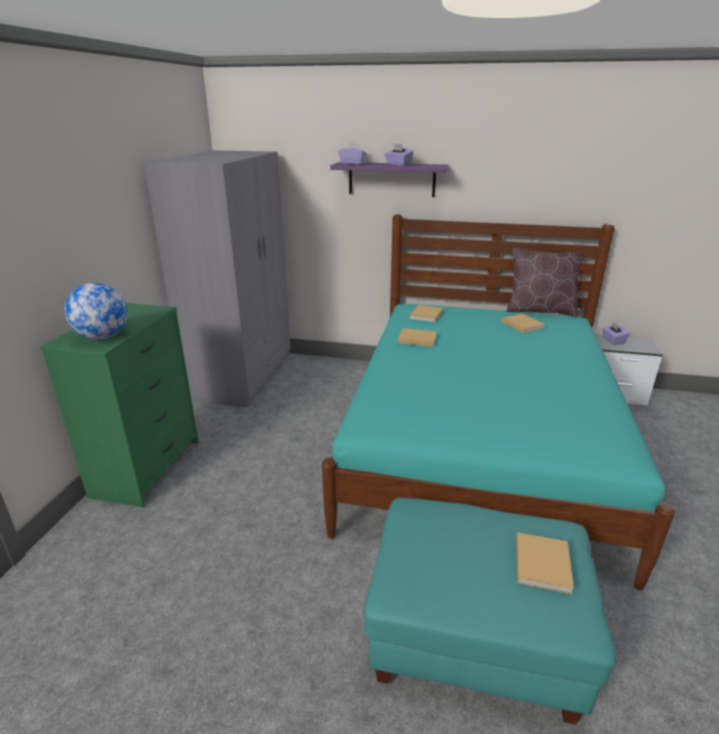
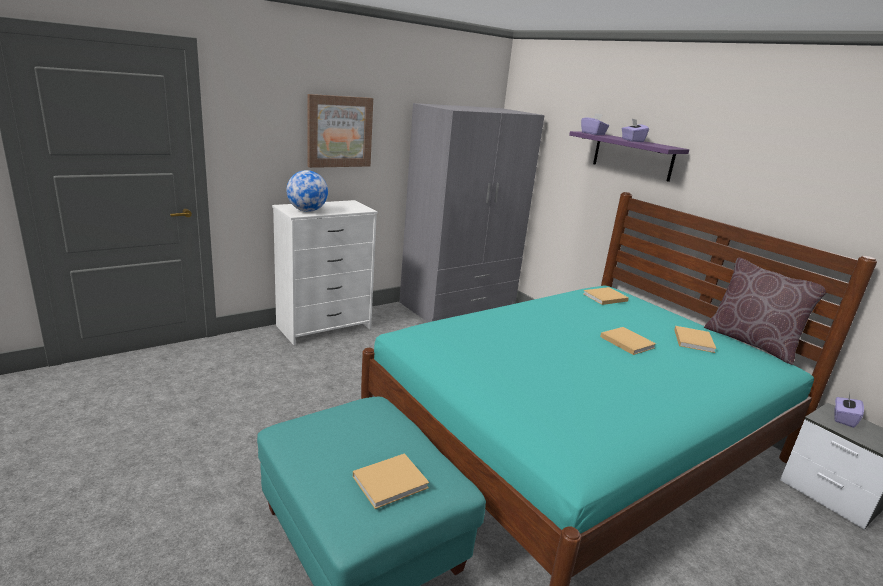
camera: 40 degrees right, 5 degrees down
(82, 219) = (339, 131): none -> picture
(148, 468) = (324, 327): green dresser -> white dresser
(416, 339) = (556, 307): beige book -> beige book (626, 341)

